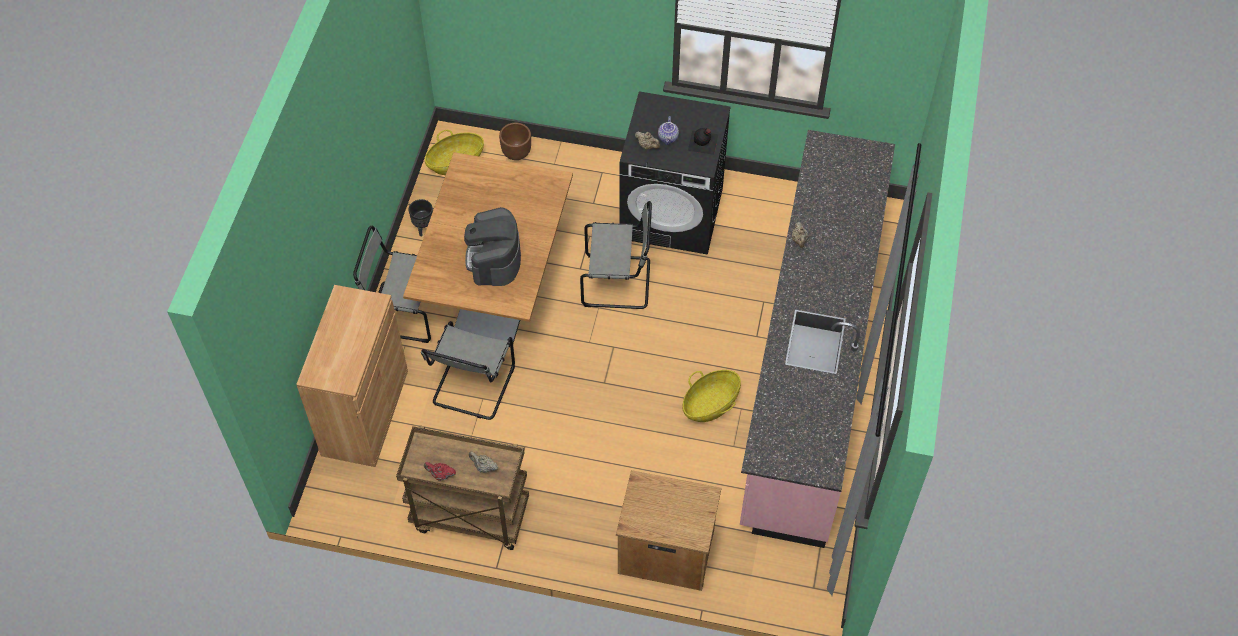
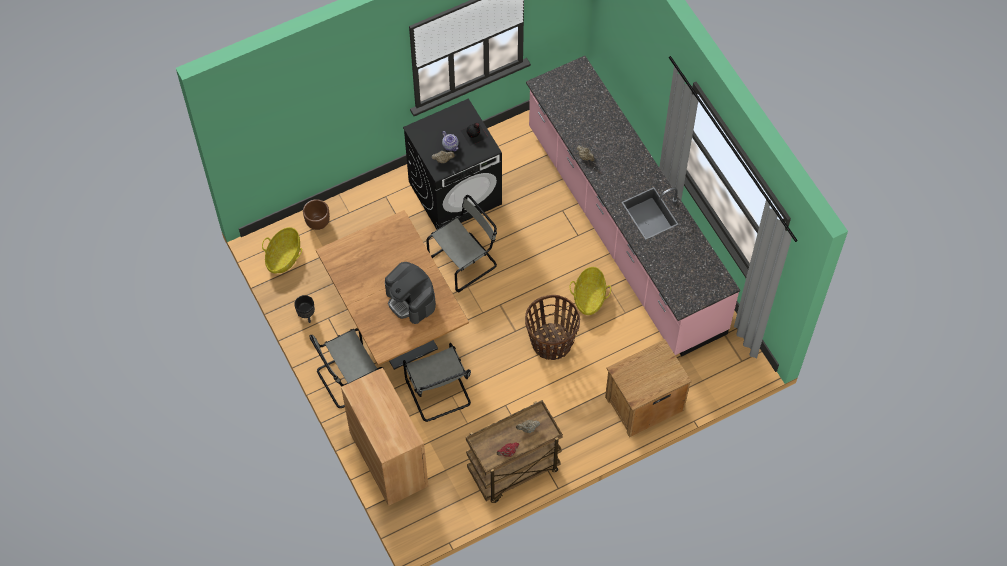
camera: 40 degrees left, 5 degrees up
(629, 420) = (551, 342): none -> basket

